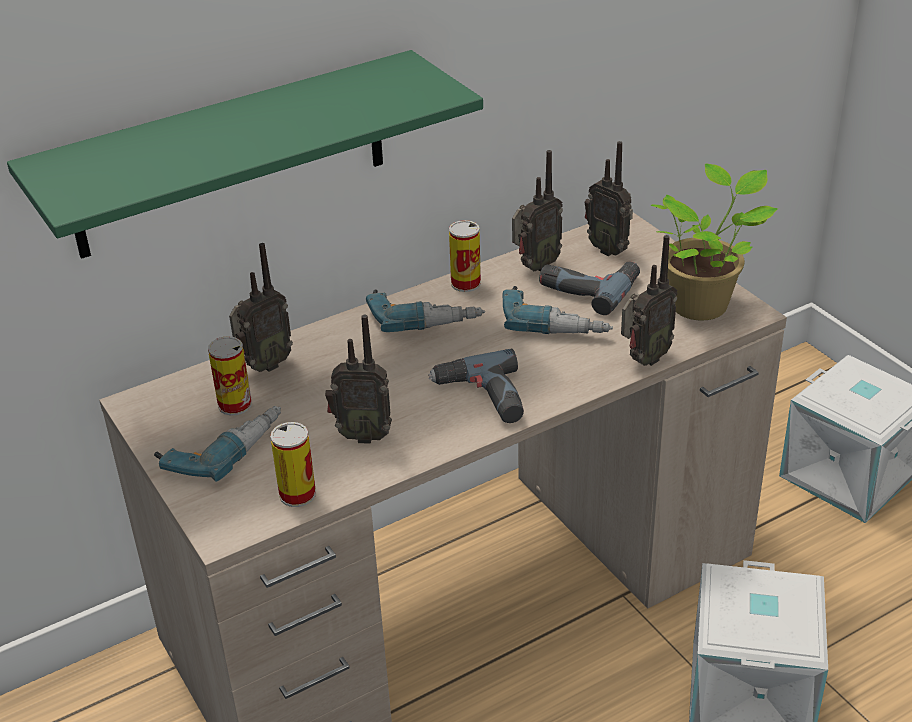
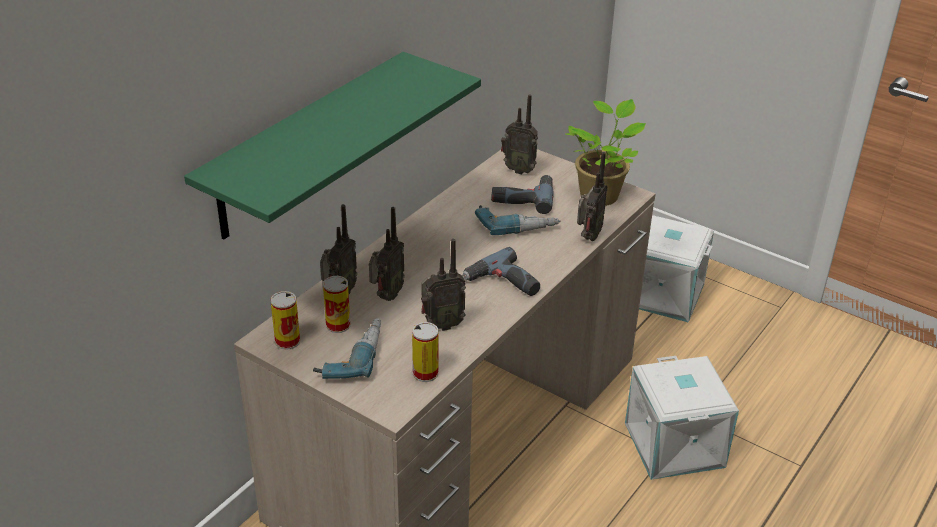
camera: 25 degrees left, 0 degrees up
(425, 316) = (427, 237): power drill -> none
(465, 283) = (440, 210): can -> can (287, 341)
(535, 267) = (478, 190): radio -> radio (386, 296)

